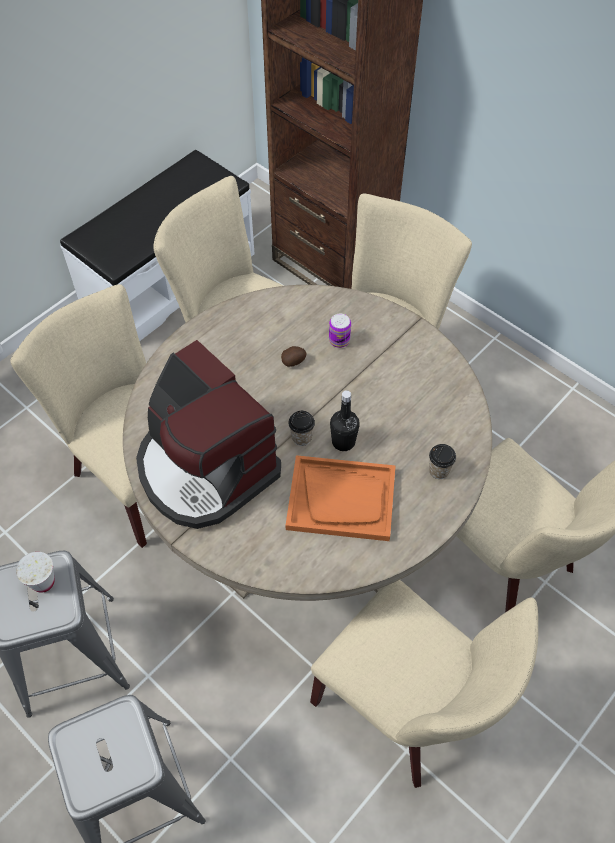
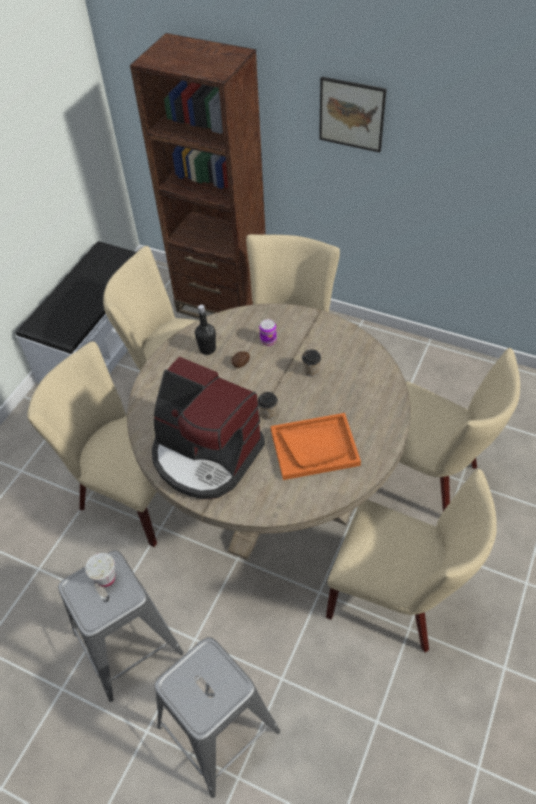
camera: 15 degrees left, 5 degrees down
(343, 442) = (300, 408): black bottle -> black bottle (207, 349)
(439, 470) = (375, 408): cup -> cup (311, 371)
(536, 66) = (351, 114): none -> picture

